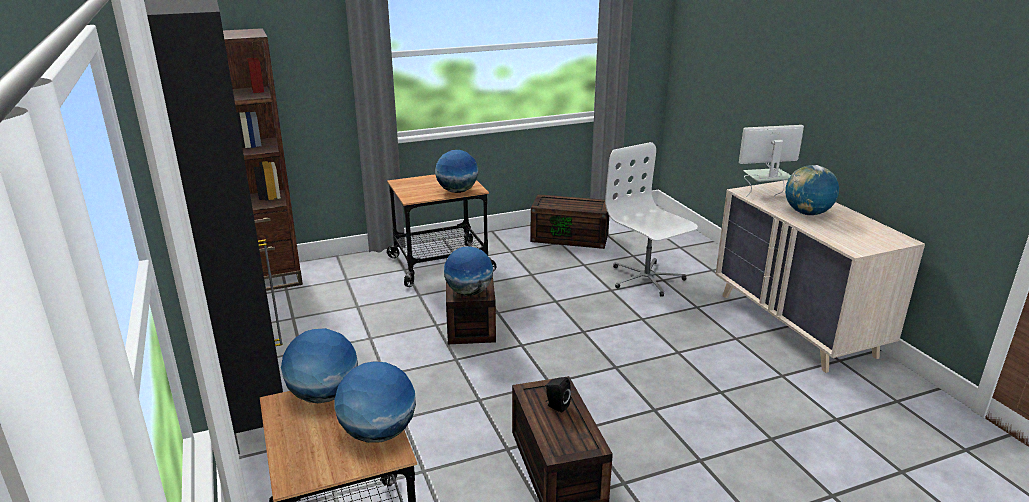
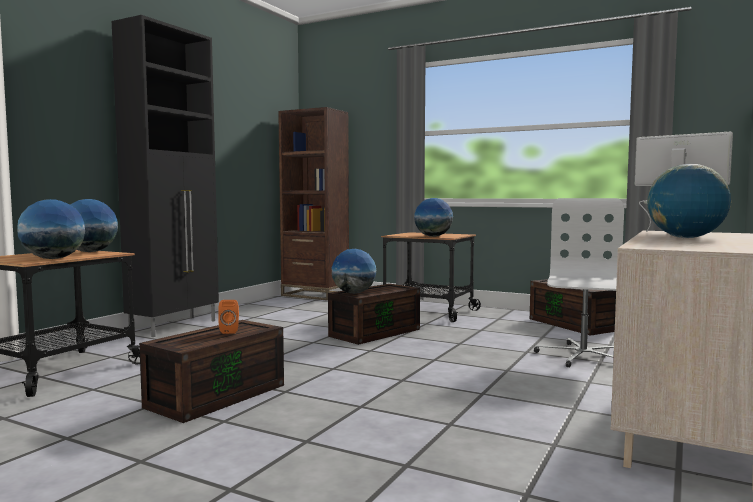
camera: 50 degrees right, 20 degrees down
(556, 406) = (230, 331): black speaker -> orange speaker

